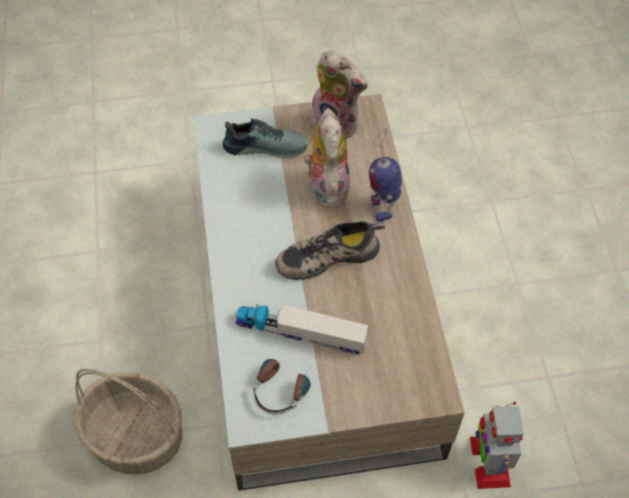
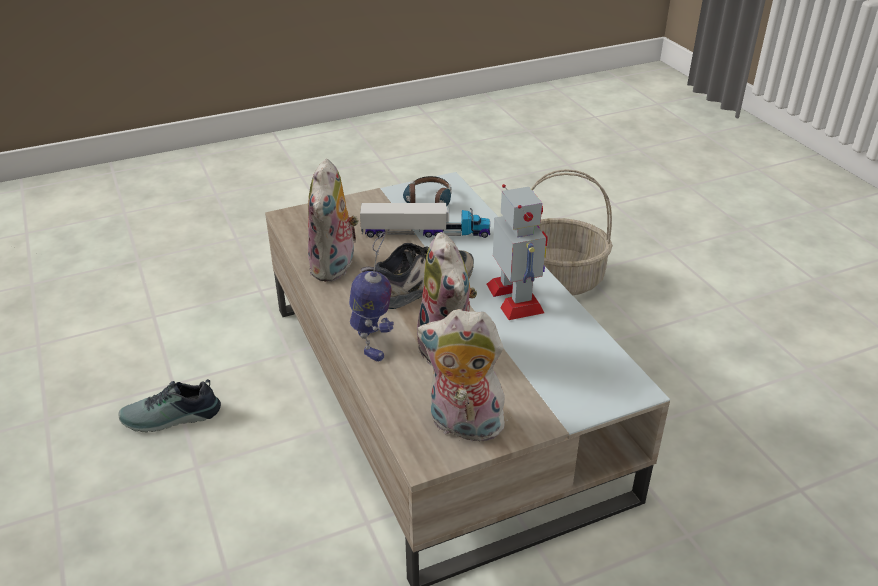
camera: 165 degrees right, 20 degrees down
(265, 145) = (548, 379): shoe -> shoe (171, 418)
(399, 300) = (335, 267): none -> plush toy
(489, 461) = (239, 316): toy robot -> toy robot (515, 299)

